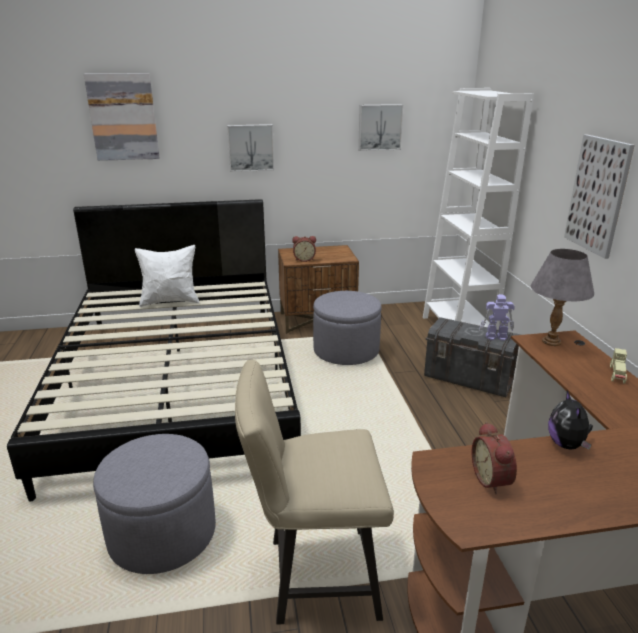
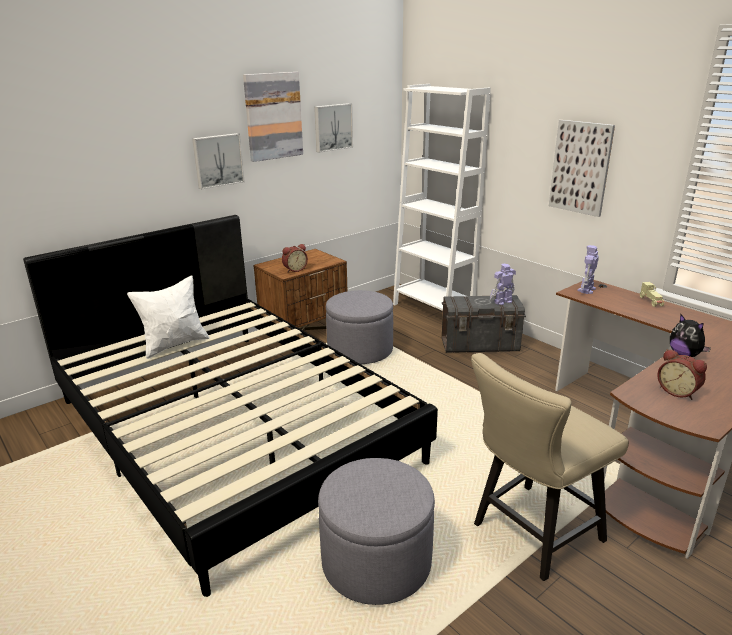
camera: 30 degrees left, 0 degrees up
(123, 117) = (74, 140): picture -> picture (273, 116)
(551, 342) = (586, 290): grey table lamp -> toy robot

